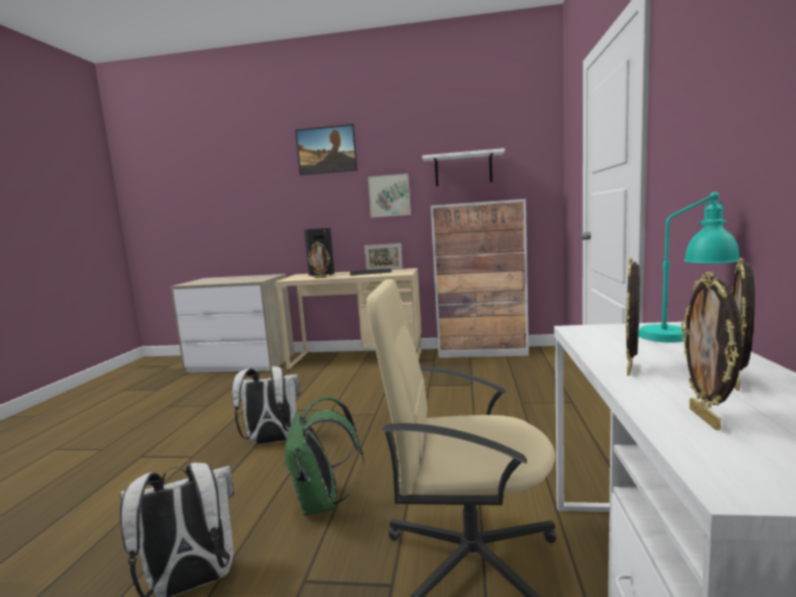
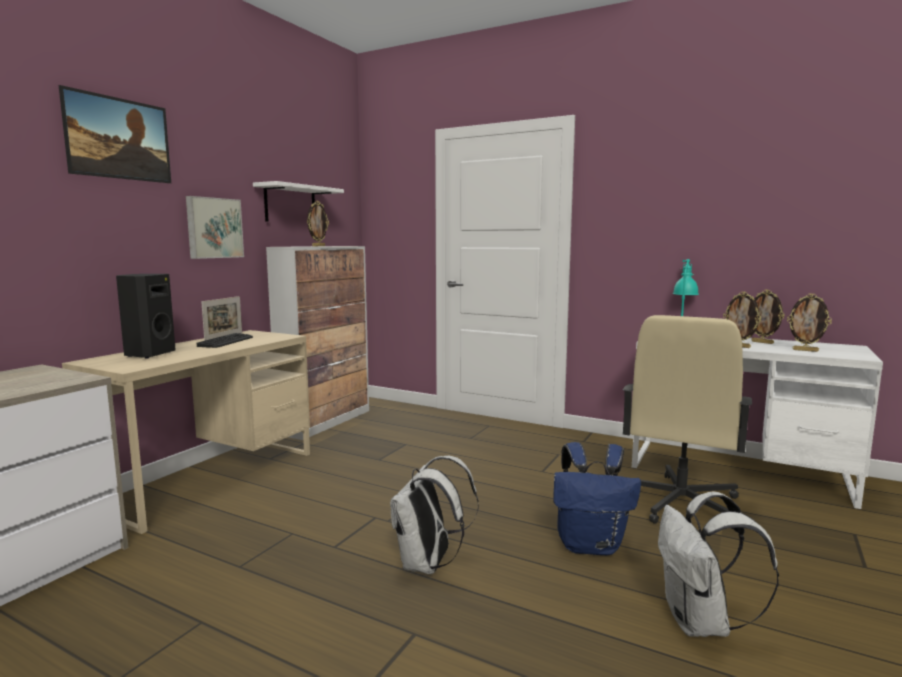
camera: 70 degrees left, 0 degrees up
(321, 277) = (185, 356): picture frame -> picture frame (318, 246)
(322, 503) = (591, 545): green backpack -> blue backpack

